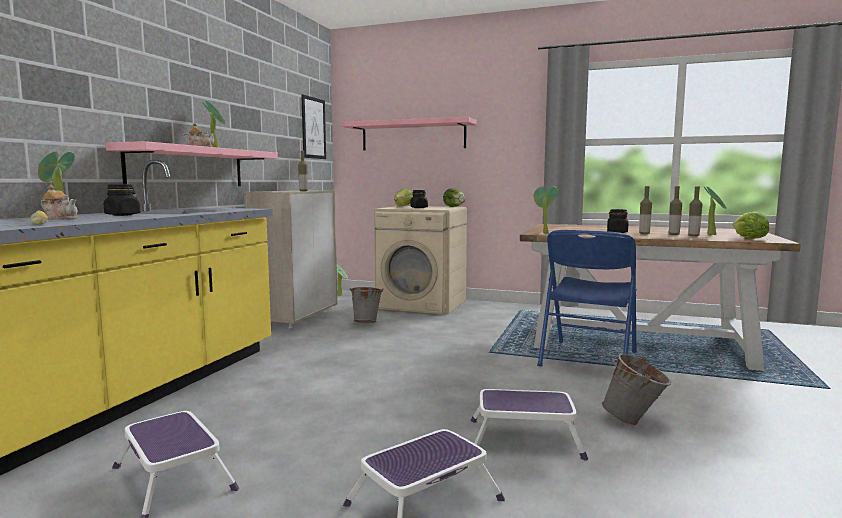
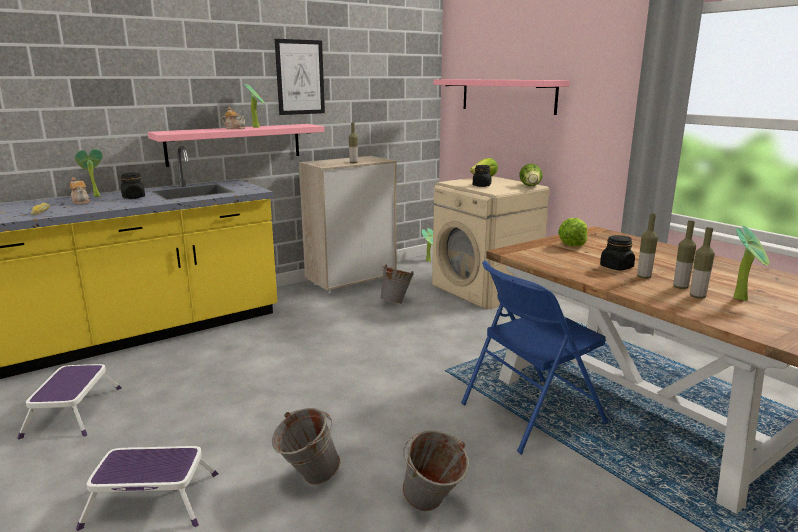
camera: 35 degrees right, 10 degrees up
(313, 128) = (408, 86): picture -> picture (300, 77)
(524, 438) = (307, 479): purple step ladder -> grey bucket
(544, 233) = (520, 252): potted plant -> none
(749, 238) = (758, 323): lettuce -> lettuce (572, 245)

